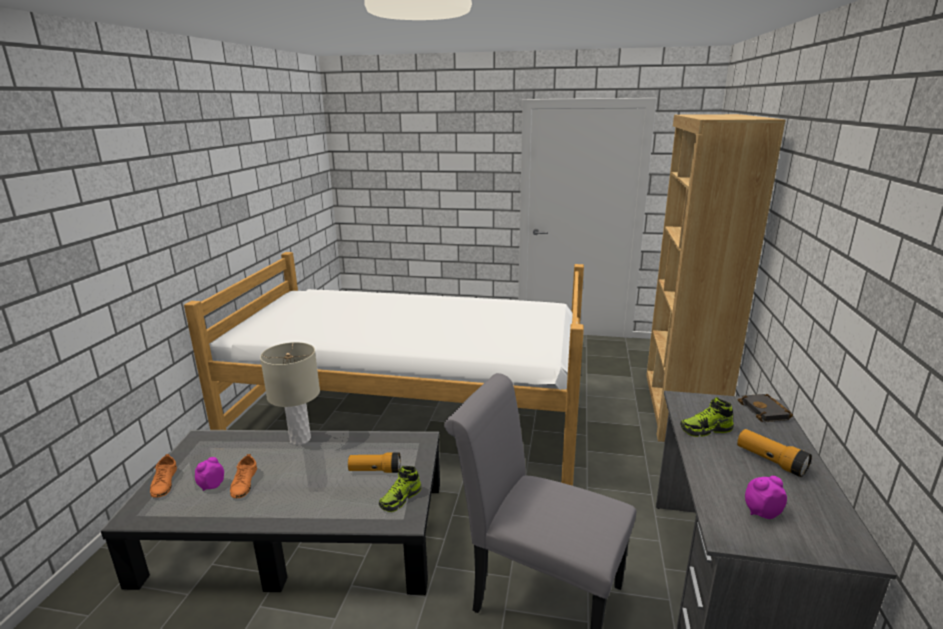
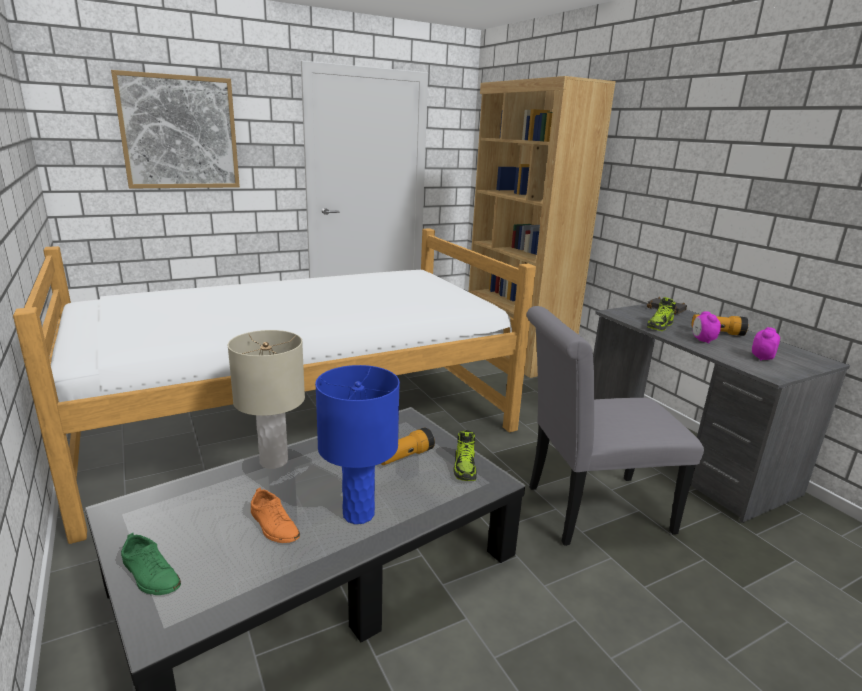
camera: 40 degrees left, 0 degrees up
(164, 483) = (150, 574): orange shoe -> green shoe
(211, 485) = (232, 546): alarm clock -> alarm clock (702, 340)
(291, 499) = (358, 514): none -> blue table lamp
(421, 164) = (179, 133): none -> picture

